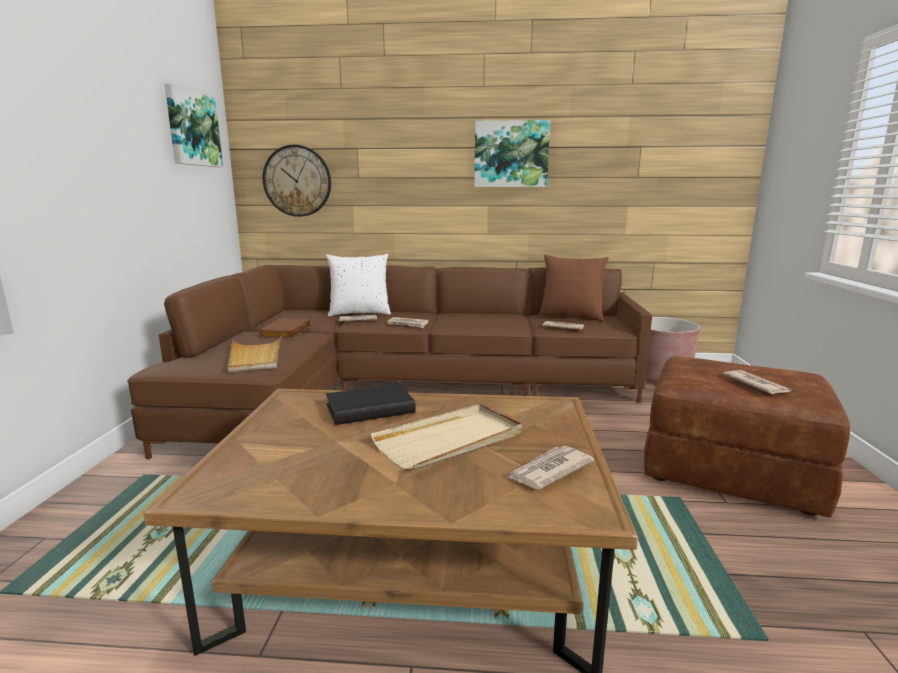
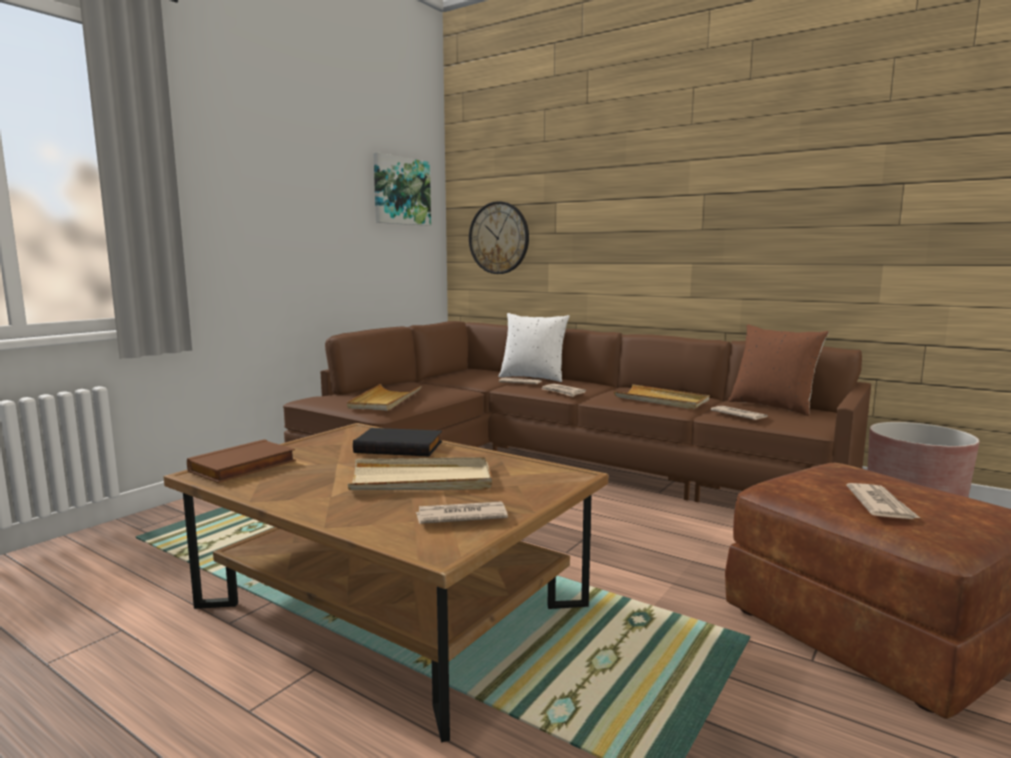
camera: 30 degrees right, 5 degrees down
(287, 331) = (442, 385): brown book -> brown book (243, 467)
(493, 321) = (661, 400): none -> beige tray
(511, 154) = (721, 201): picture -> none

